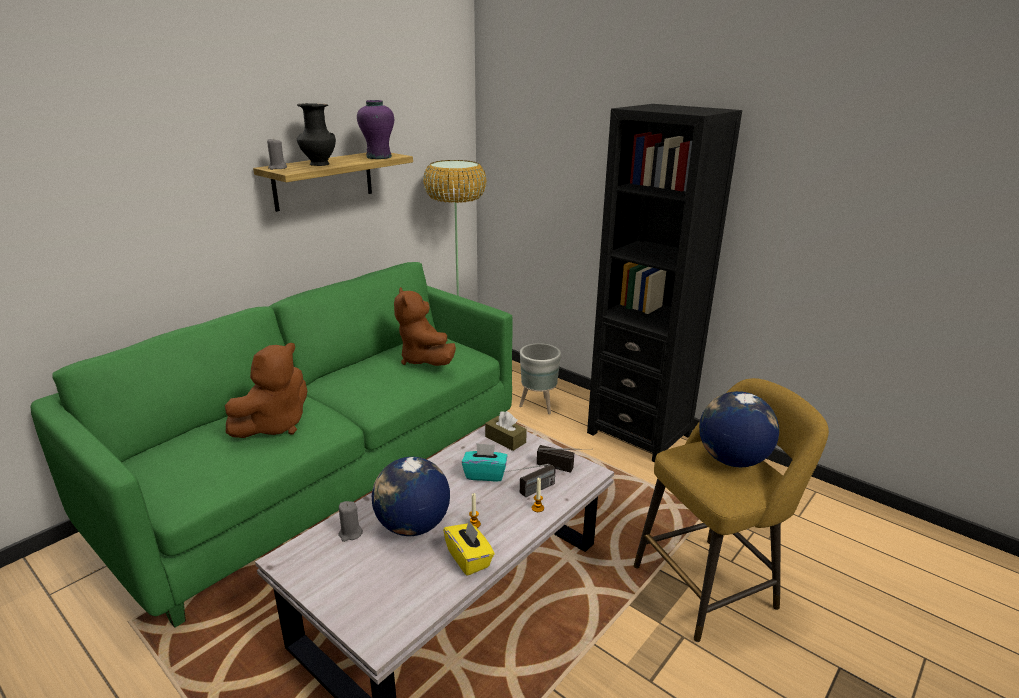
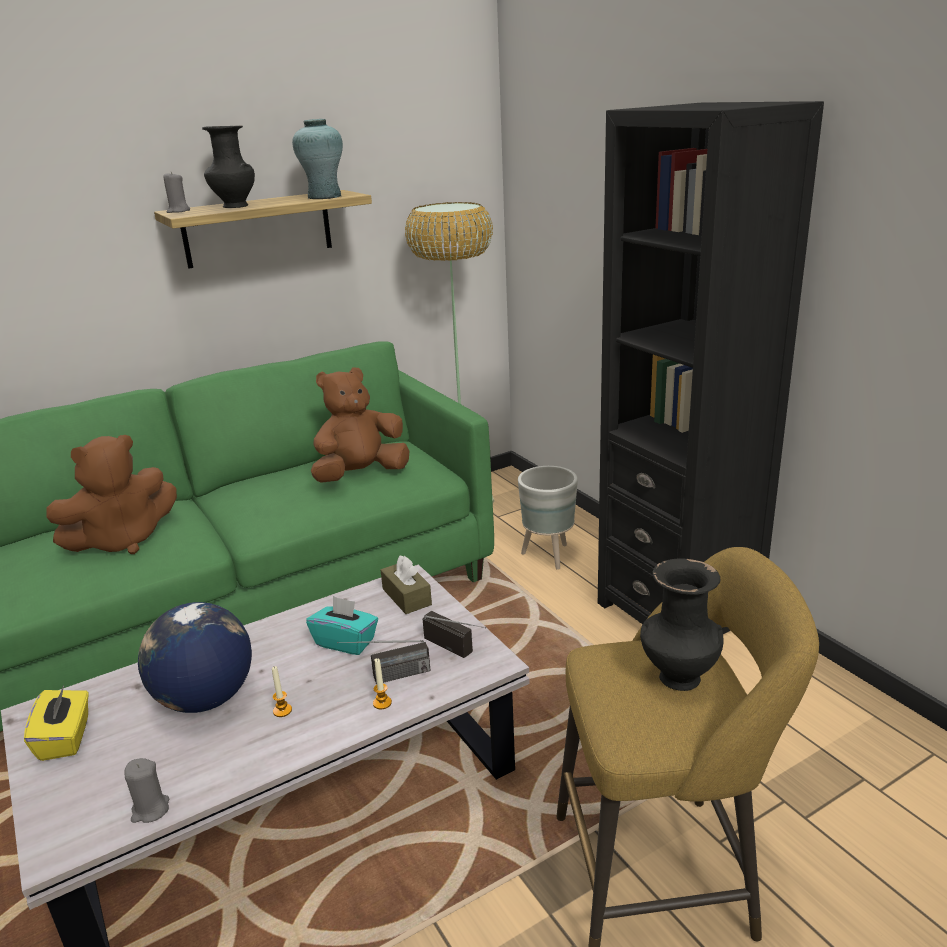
camera: 20 degrees right, 0 degrees up
(350, 533) = (126, 695): grey candle -> grey candle (150, 810)
(378, 157) = (324, 197): purple vase -> turquoise vase
(425, 360) = (360, 475): brown plush toy -> brown plush toy turned 60 degrees clockwise
(469, 559) = (242, 759): yellow tissue box -> yellow tissue box (66, 738)
(731, 460) = (677, 678): globe -> black vase

